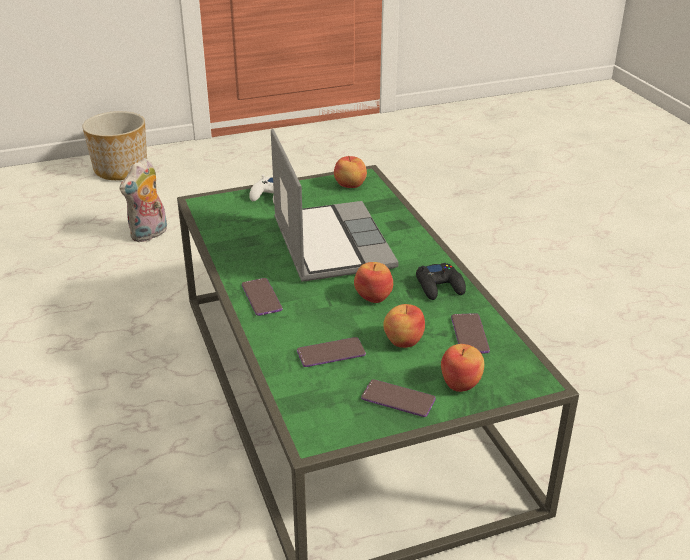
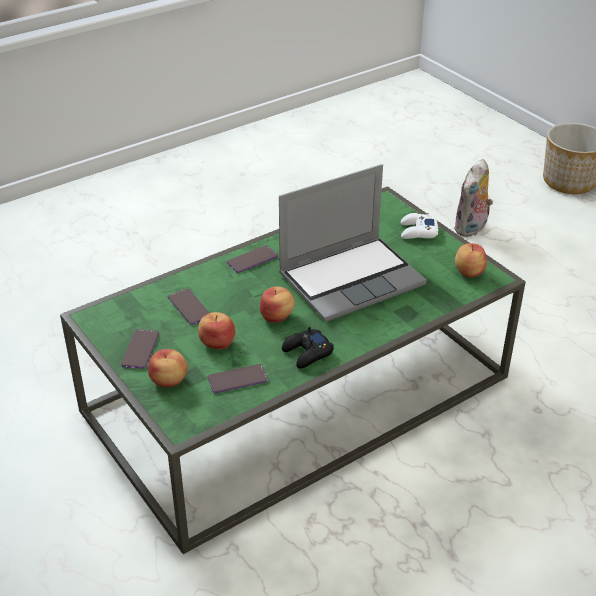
camera: 75 degrees right, 5 degrees up
(149, 234) = (471, 229): plush toy -> plush toy turned 75 degrees counterclockwise

